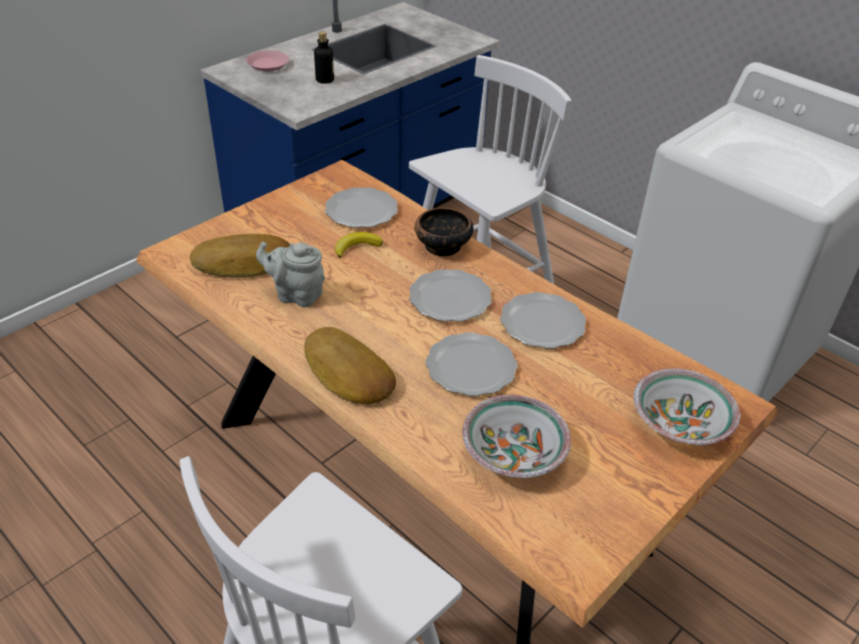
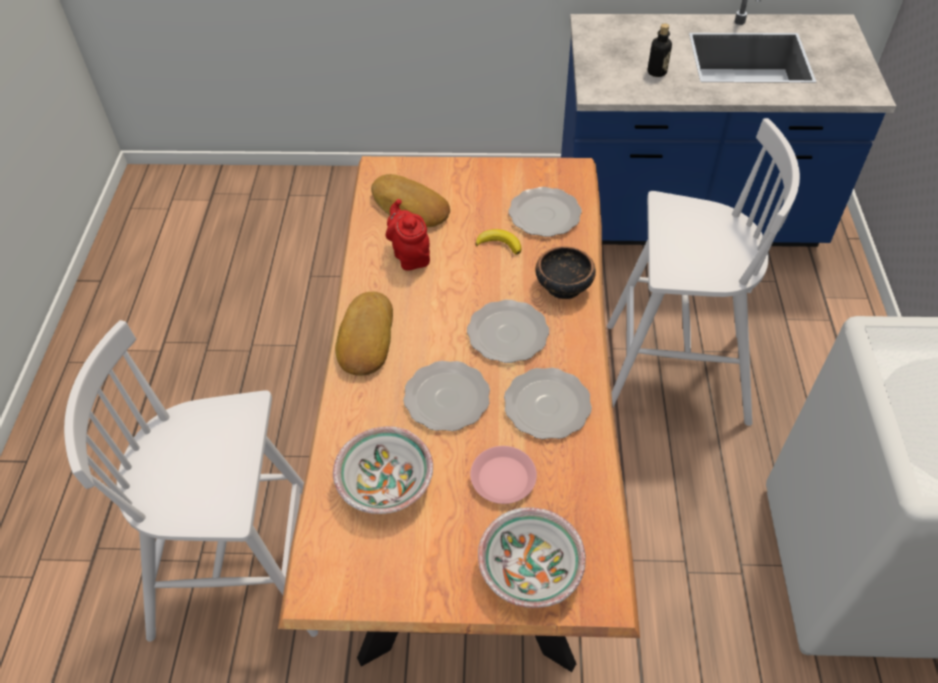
camera: 50 degrees right, 10 degrees up
(268, 64) = (630, 33): pink plate -> pink plate (503, 478)
(296, 295) = (410, 255): grey teapot -> red teapot

